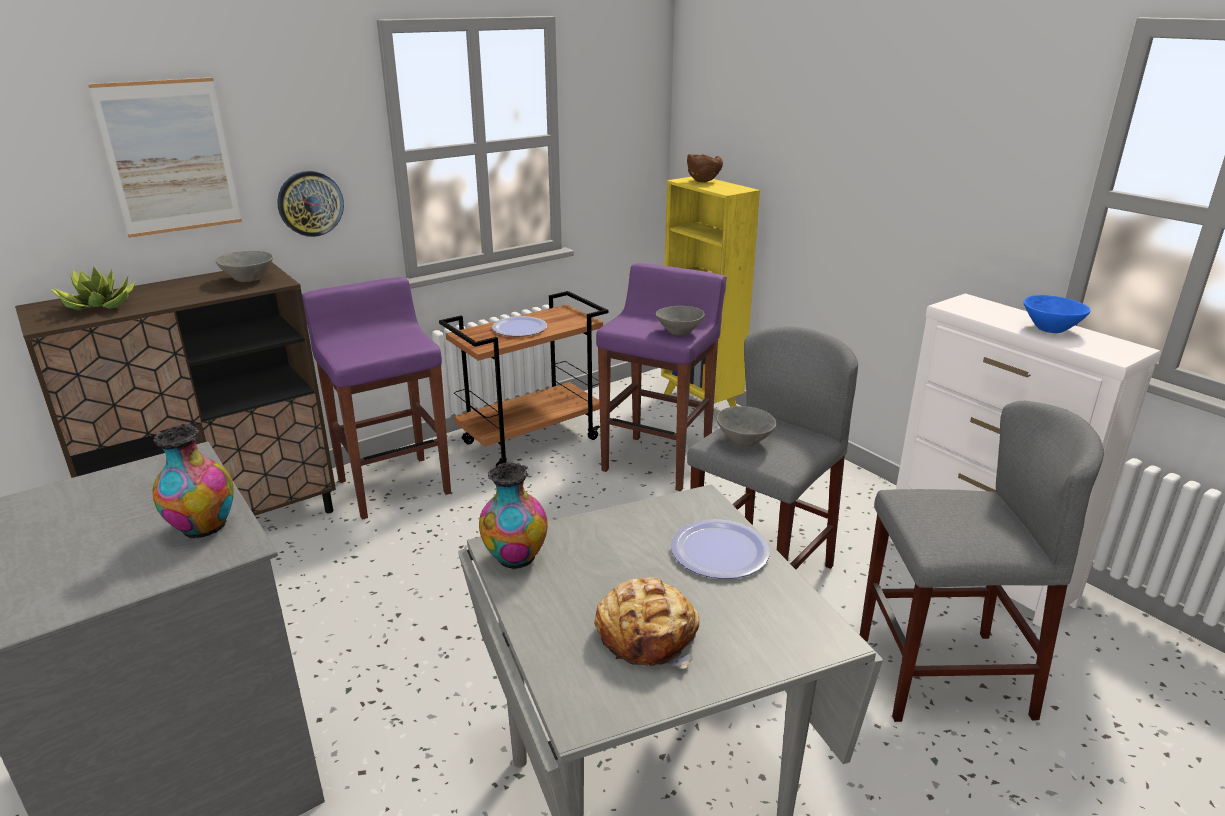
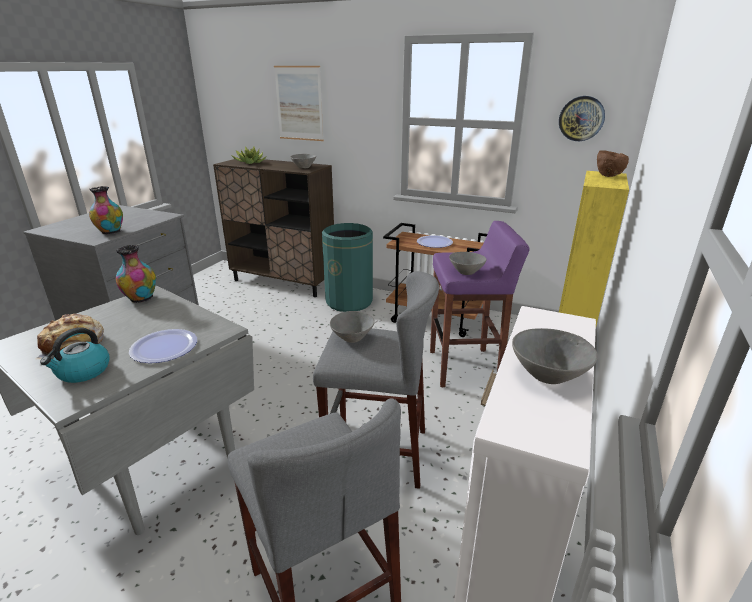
camera: 60 degrees right, 0 degrees up
(310, 203) = (355, 138): wall clock -> wall clock (581, 118)
(393, 486) = (349, 301): purple stool -> green trash can
(747, 626) = (83, 372): none -> kettle
(1050, 328) = (549, 375): blue bowl -> grey bowl

